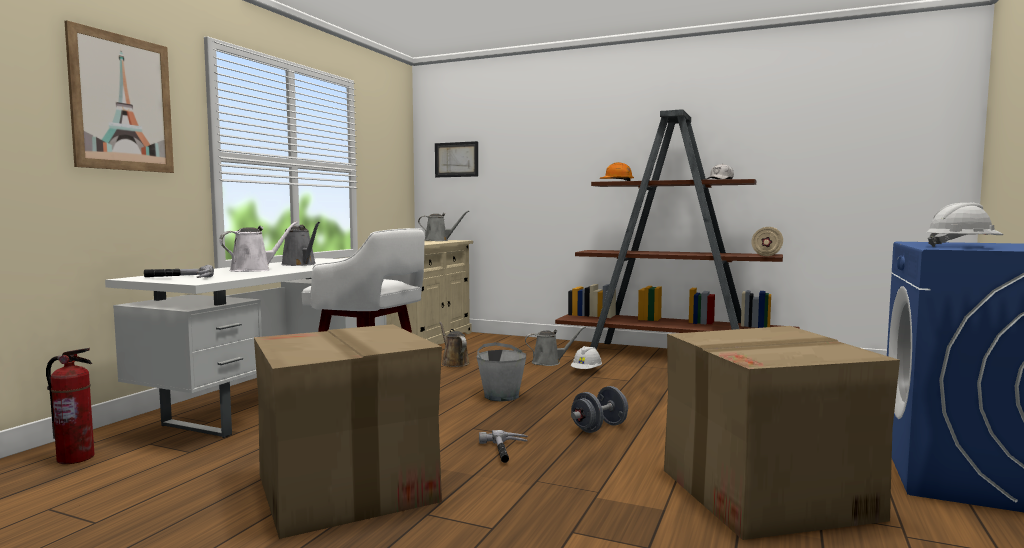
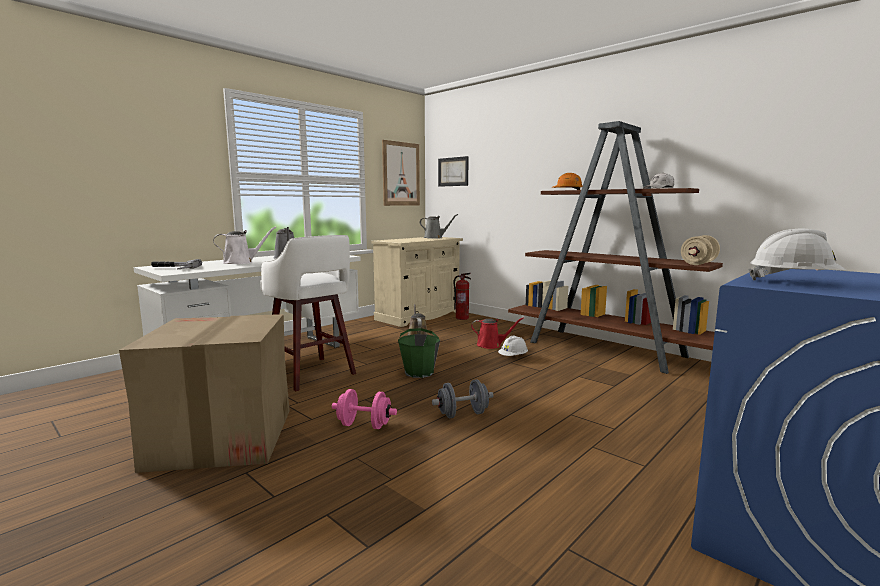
camera: 20 degrees right, 5 degrees up
(76, 458) = (108, 385): fire extinguisher -> fire extinguisher (462, 318)
(122, 103) = (155, 142): picture -> picture (401, 174)
(501, 396) = (419, 372): grey bucket -> green bucket
(506, 451) = (364, 425): hammer -> pink dumbbell
(549, 362) = (491, 345): grey watering can -> red watering can
(768, 493) = (540, 513): cardboard box -> none

